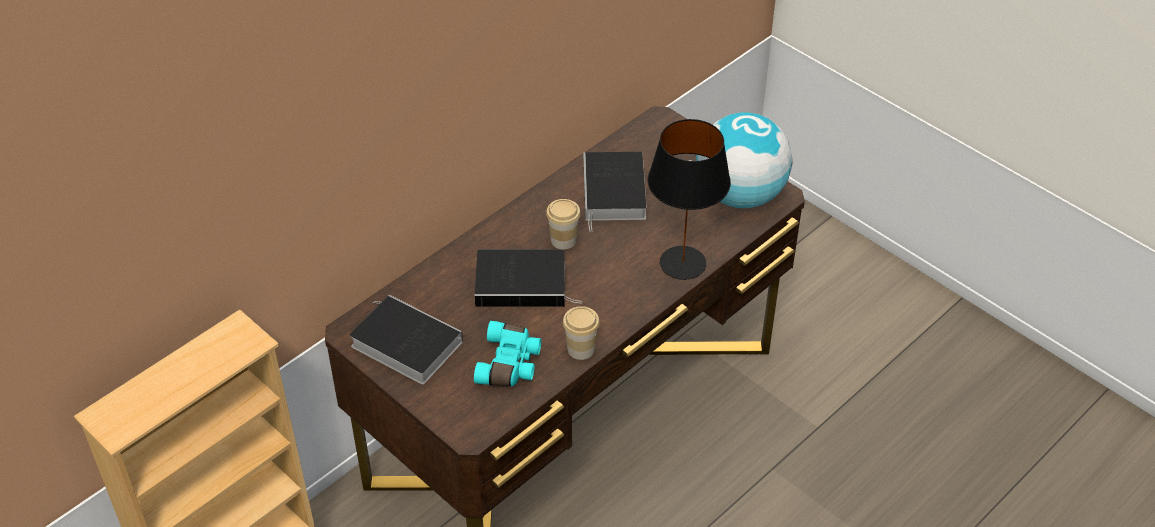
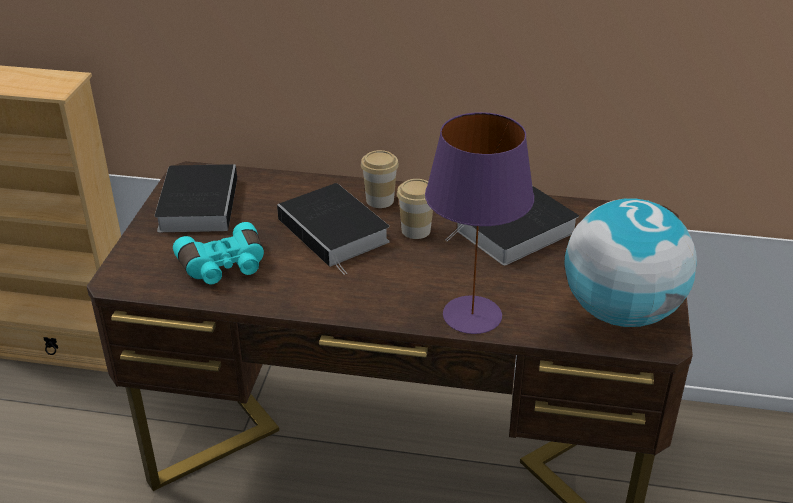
camera: 55 degrees right, 10 degrees down
(581, 349) = (282, 300): cup -> cup (380, 200)
(683, 263) = (471, 315): black table lamp -> purple table lamp

